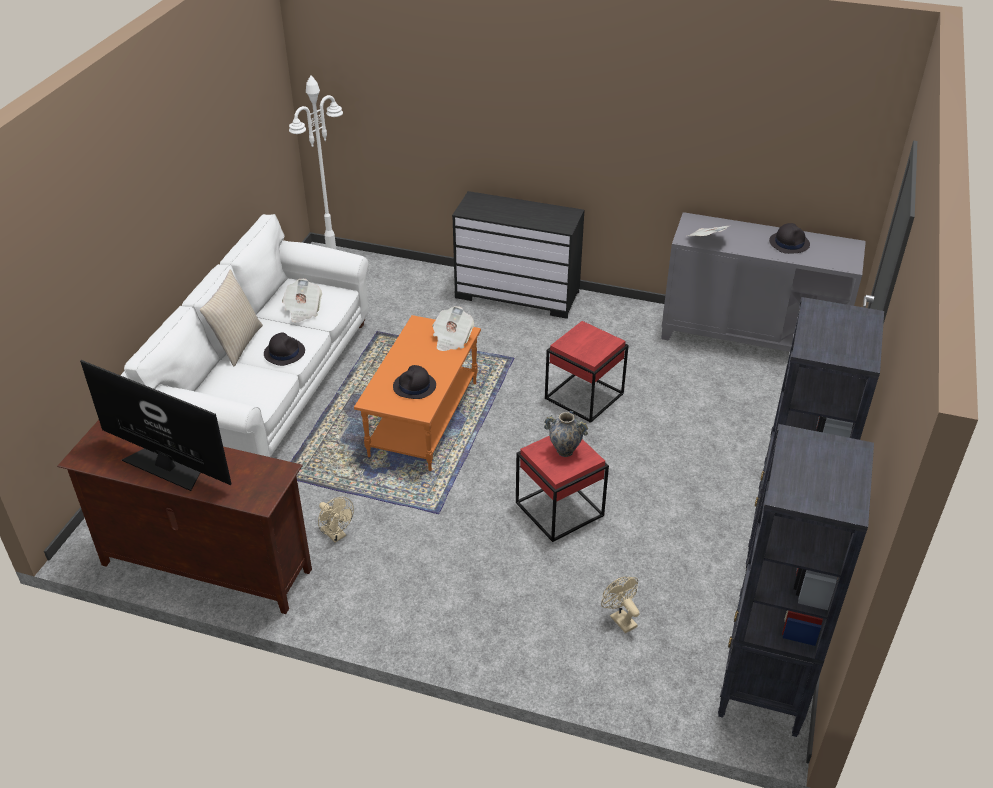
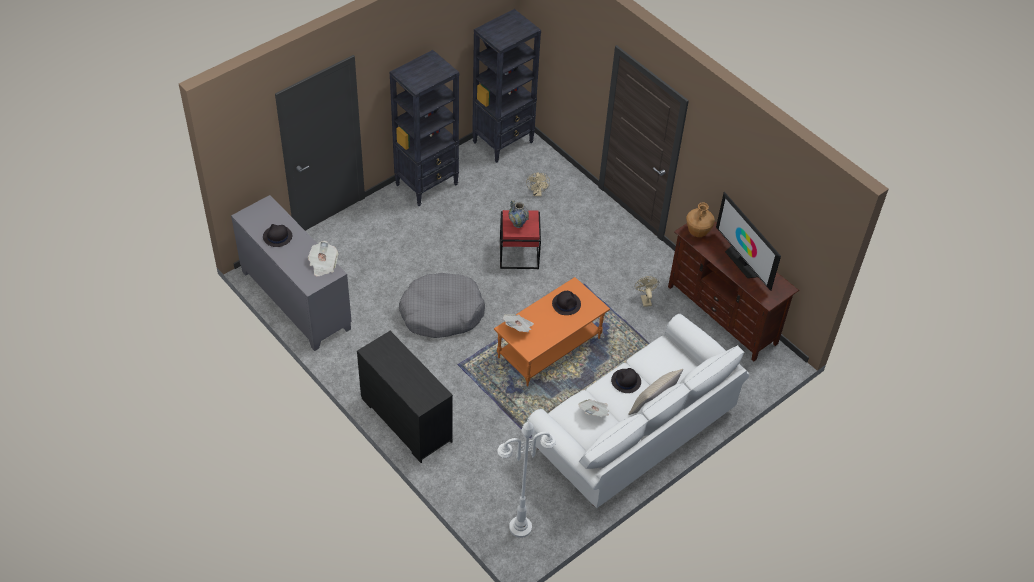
camera: 150 degrees left, 10 degrees up
(261, 478) = (697, 232): none -> brown vase
(584, 397) = (441, 312): red side table -> grey dog bed

